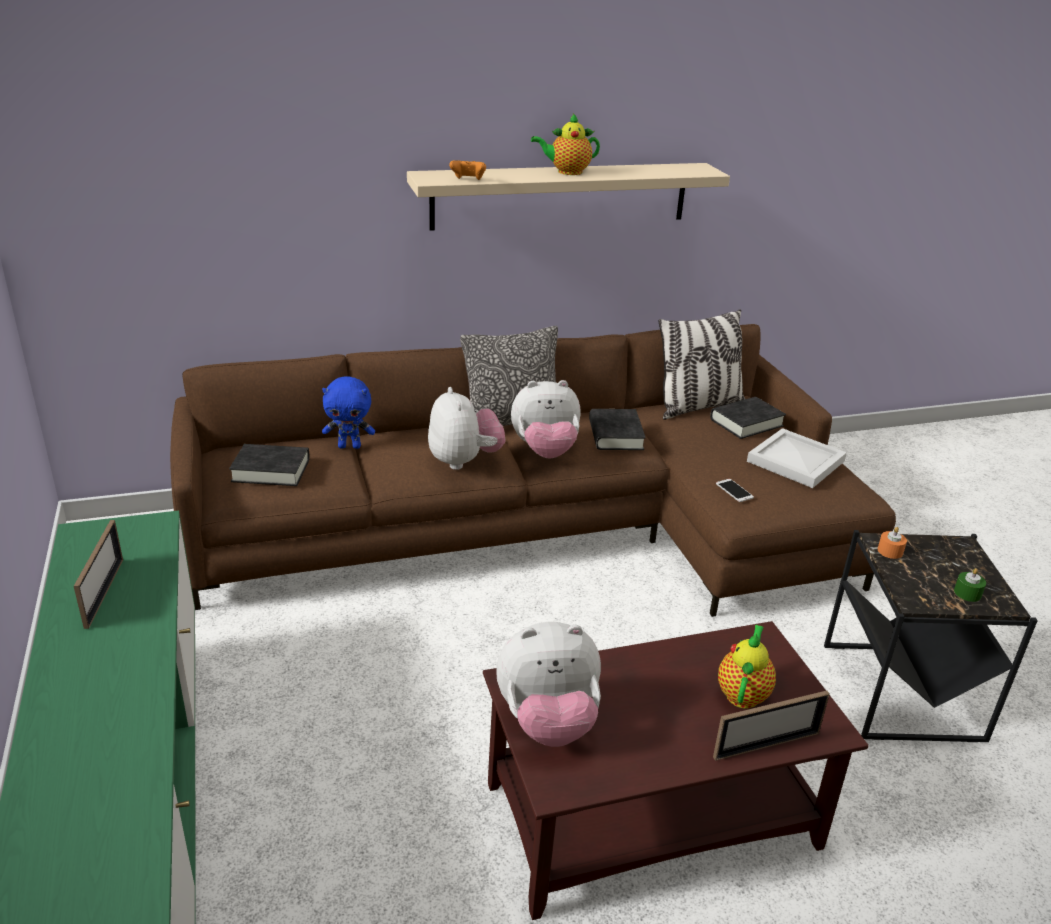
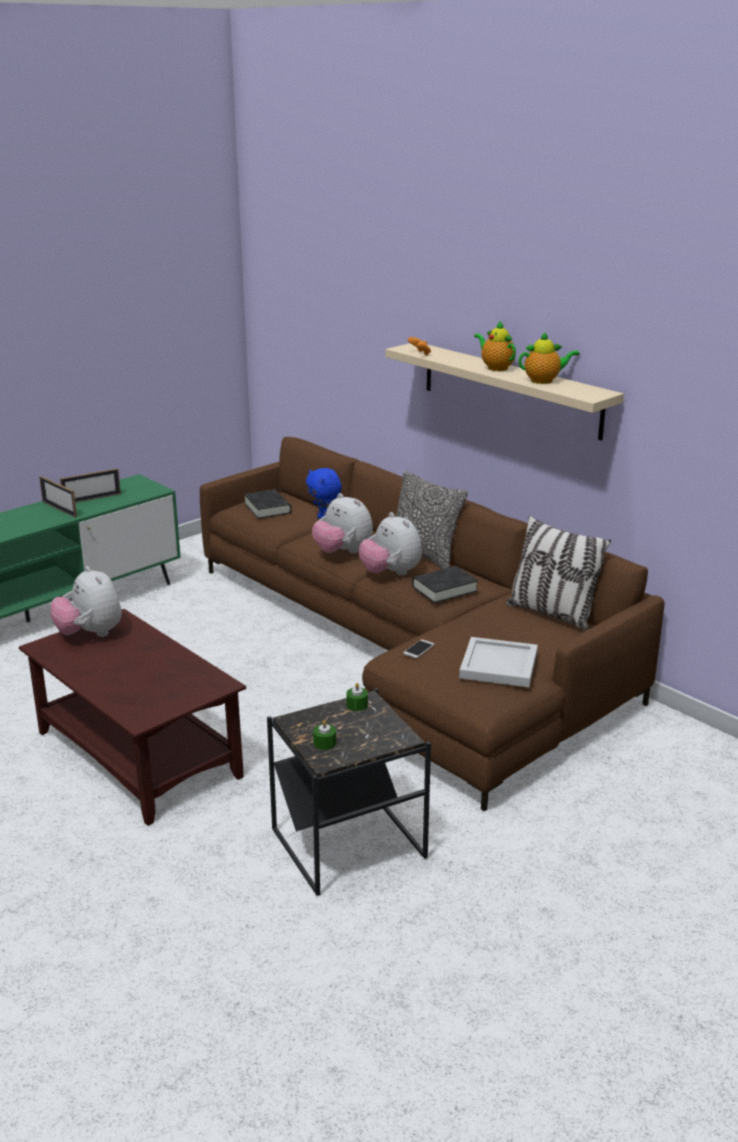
camera: 65 degrees right, 5 degrees down
(464, 461) = (343, 552): plush toy -> plush toy turned 90 degrees clockwise
(743, 693) = (157, 686): teapot -> teapot (544, 381)
(746, 422) = (542, 634): black book -> none
(766, 745) = (111, 700): picture frame -> picture frame (59, 509)
(890, 551) = (357, 705): orange candle -> green candle

